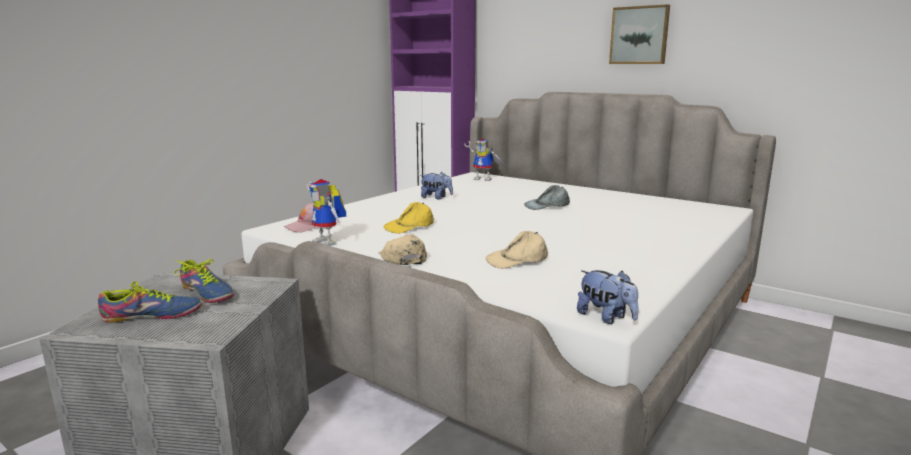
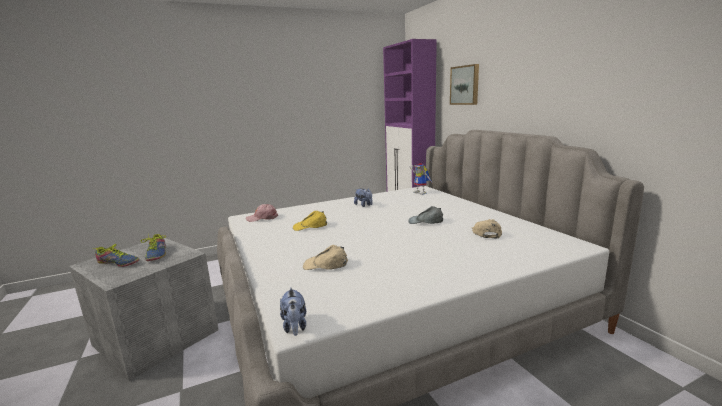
camera: 30 degrees right, 0 degrees up
(329, 242) = (251, 231): toy robot -> none
(402, 257) = (267, 249): beige cap -> beige cap (486, 232)
(639, 35) = (537, 84): picture -> picture (465, 85)

